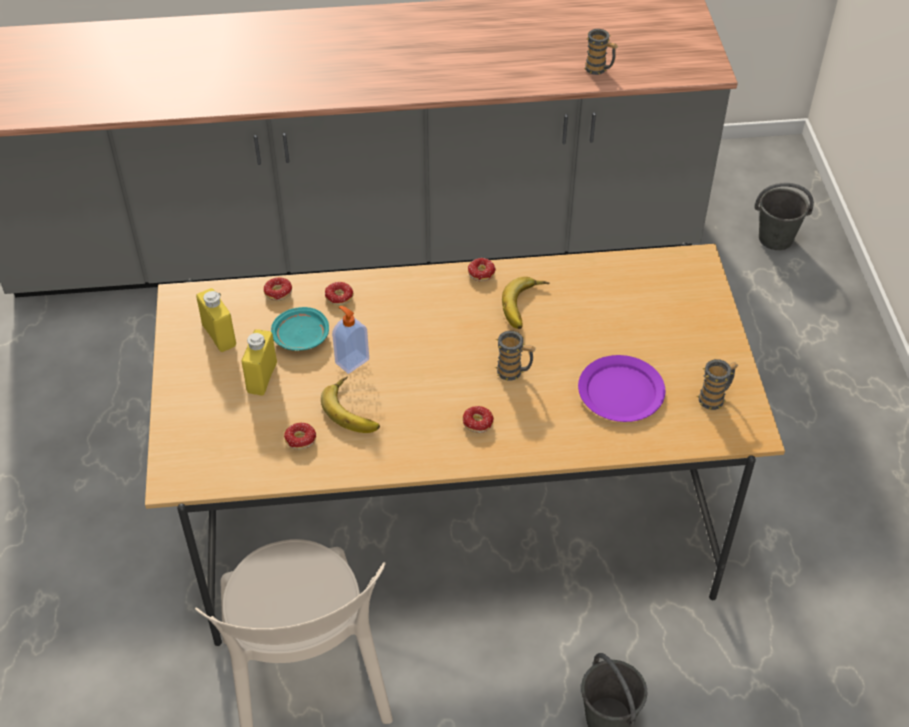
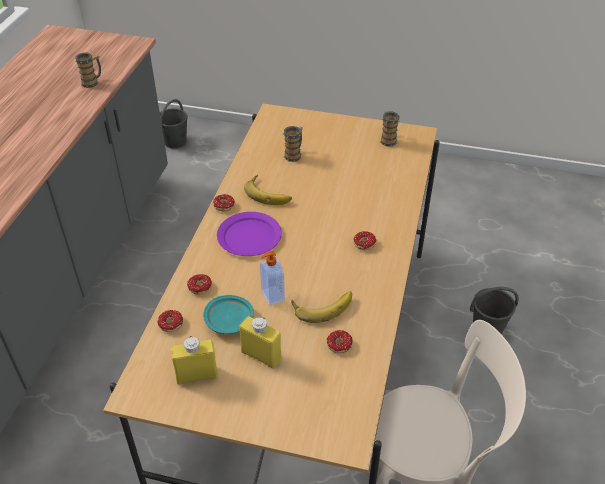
camera: 70 degrees left, 5 degrees down
(514, 372) = (326, 215): mug -> mug (294, 155)
(621, 391) = (365, 173): purple plate -> purple plate (249, 236)

